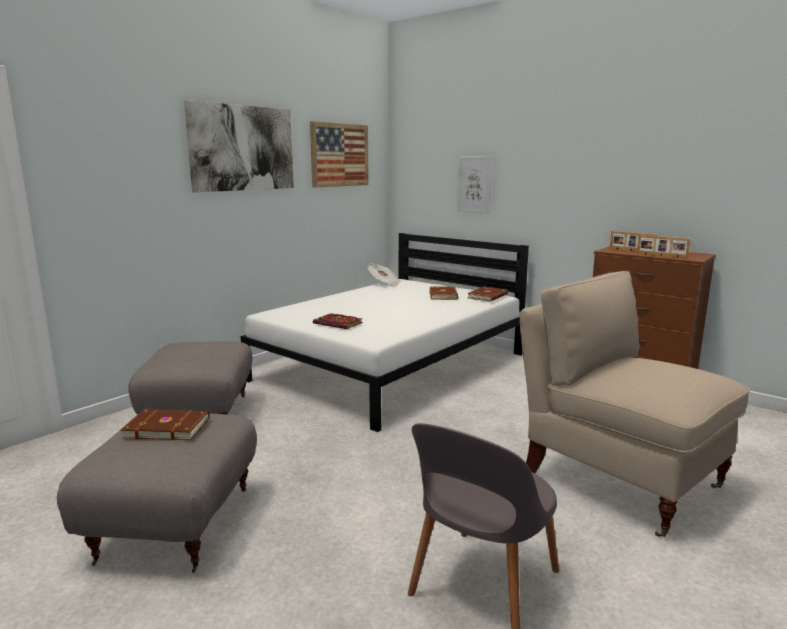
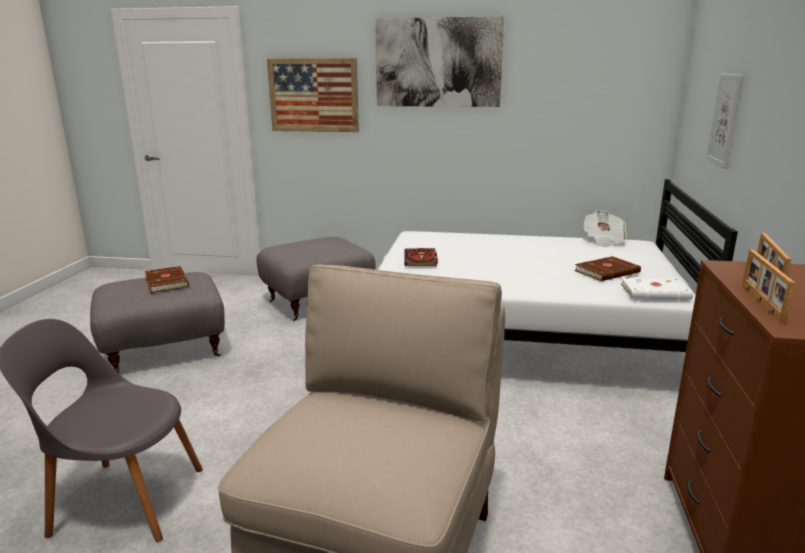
camera: 60 degrees right, 5 degrees up
(340, 155) = (583, 68): picture -> picture (313, 95)
(488, 296) = (656, 292): brown book -> white book

